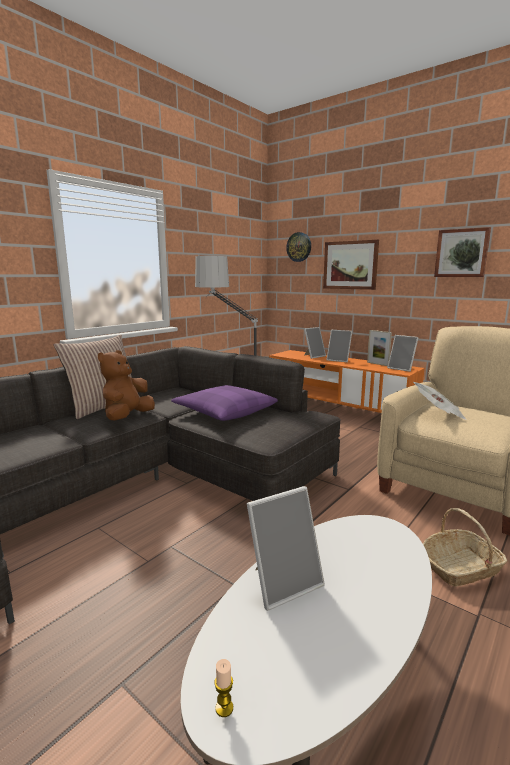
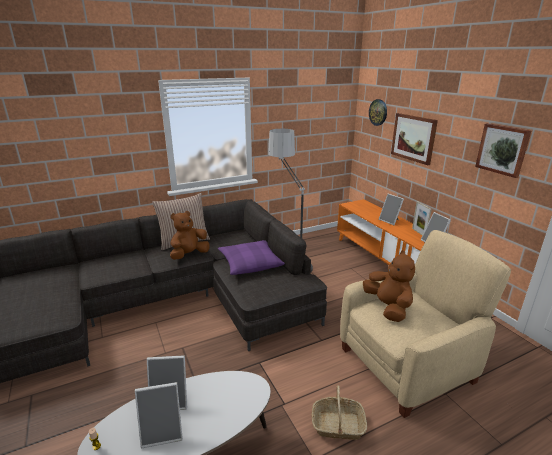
camera: 25 degrees right, 10 degrees up
(313, 356) = (374, 211): picture frame -> picture frame (163, 431)
(438, 414) = (388, 307): newspaper -> brown plush toy

